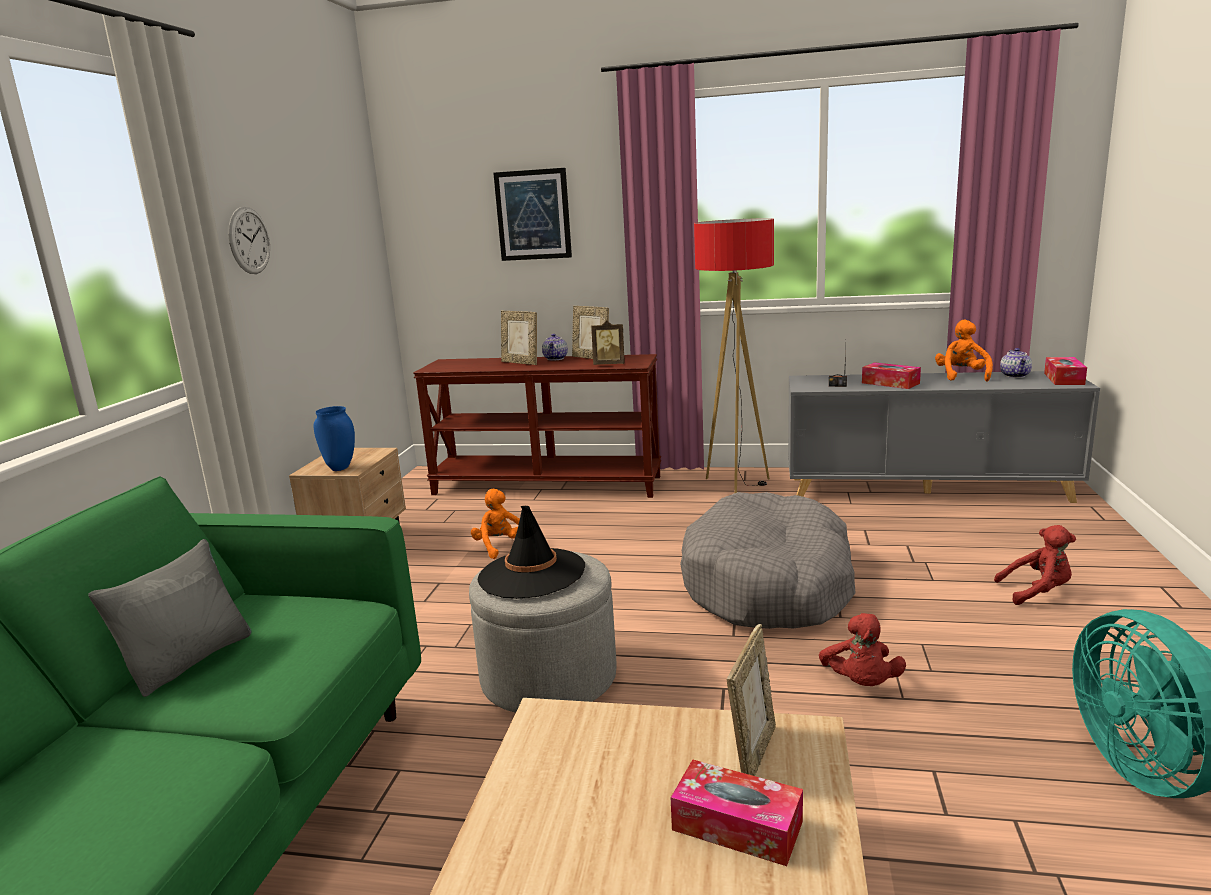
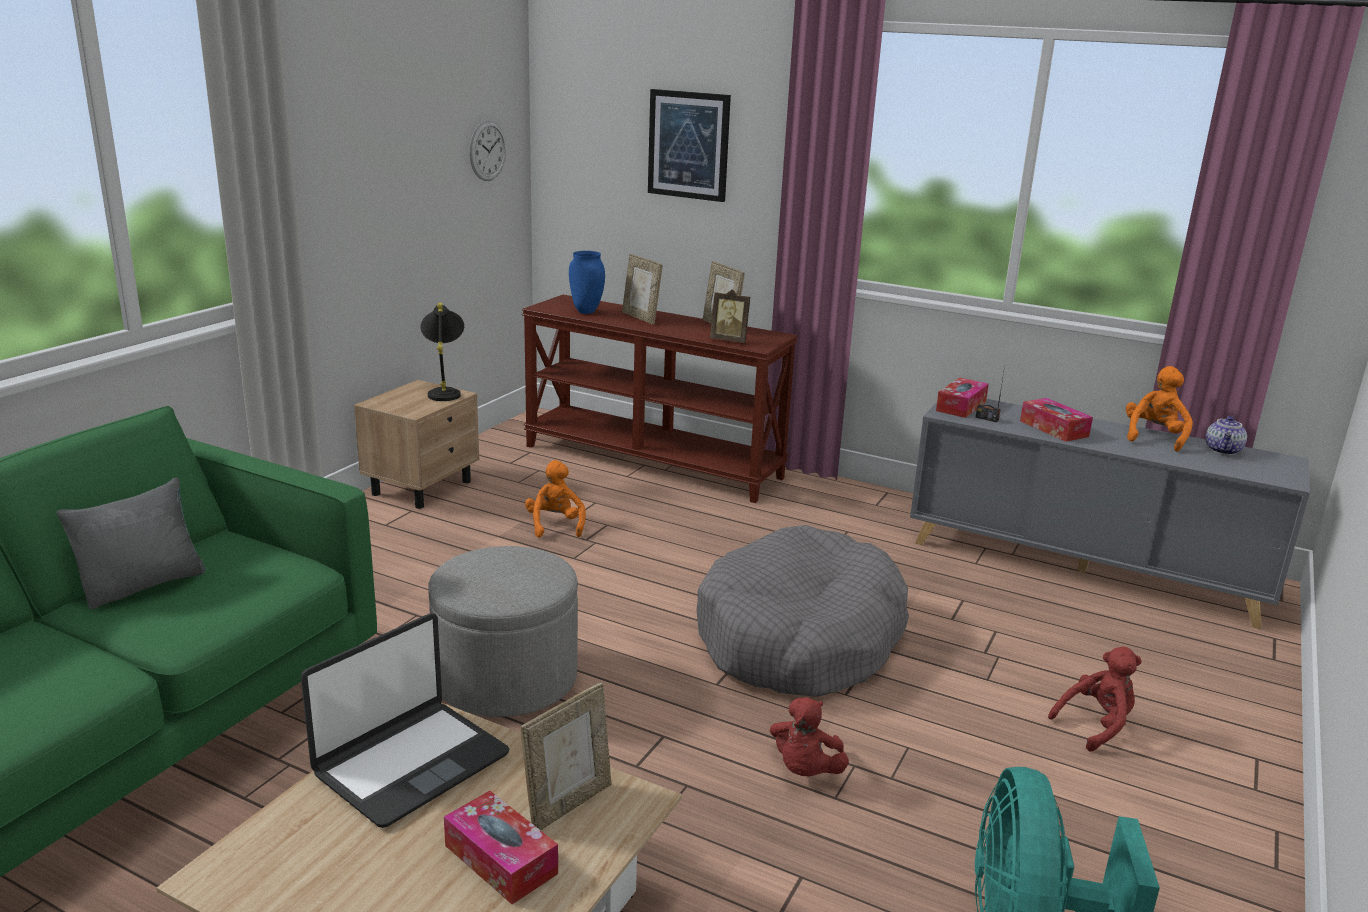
camera: 15 degrees right, 5 degrees up
(249, 240) = (341, 155): wall clock -> wall clock (487, 151)
(341, 468) = (406, 407): blue vase -> blue vase (587, 311)
(367, 451) = (445, 392): none -> black table lamp
(531, 574) = (495, 572): black hat -> none
(556, 358) = (683, 319): teapot -> none
(571, 762) = (410, 763): none -> laptop
(737, 485) = (862, 509): floor lamp -> none
(1037, 592) = (1096, 725): red plush toy -> red plush toy turned 45 degrees counterclockwise
(1064, 379) = (1280, 469): tissue box -> tissue box (961, 406)

